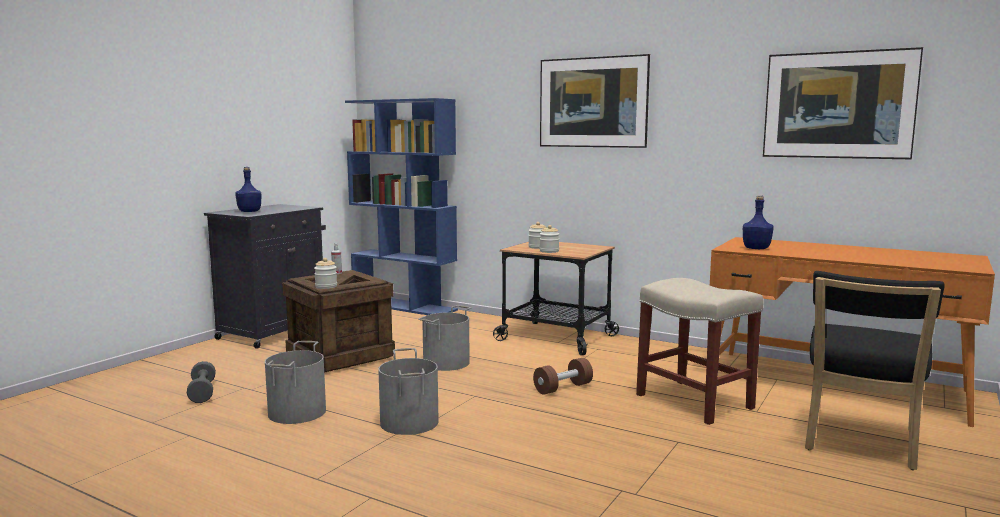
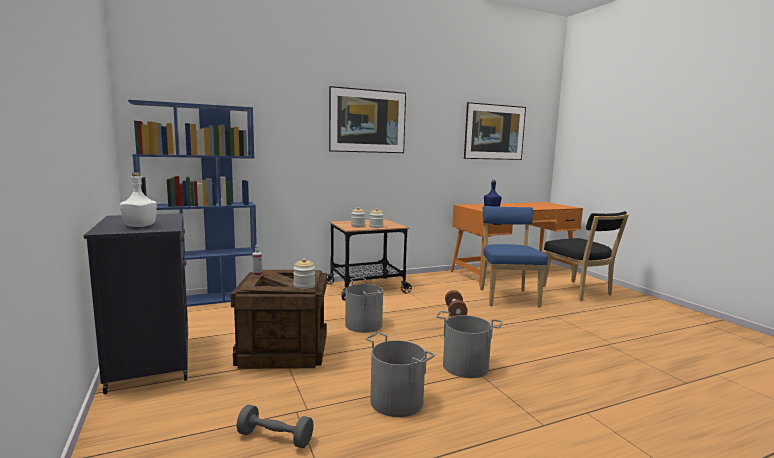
camera: 55 degrees left, 0 degrees up
(250, 211) = (140, 226): blue bottle -> white bottle
(695, 402) = (507, 297): beige stool -> blue chair

